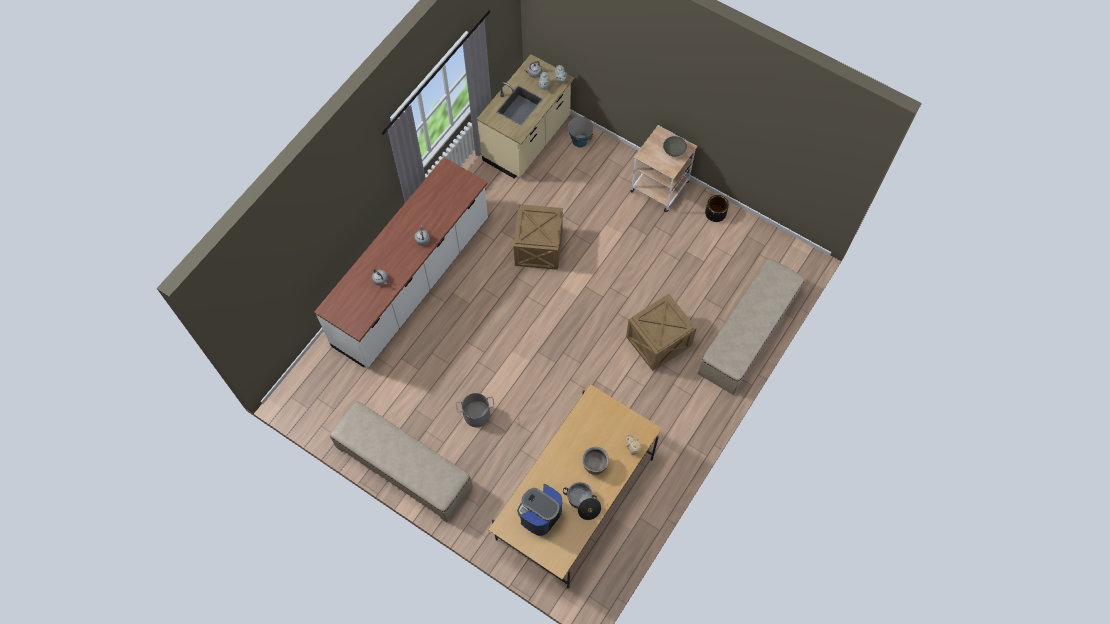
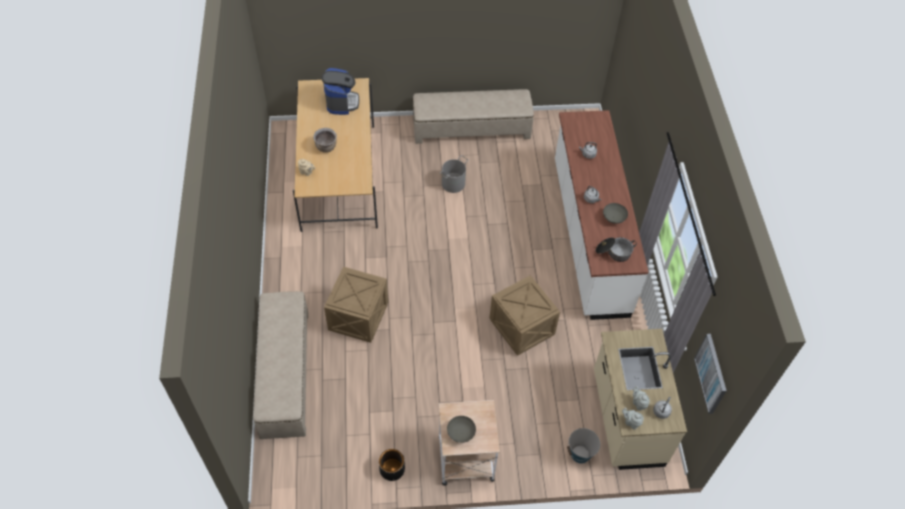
camera: 140 degrees right, 10 degrees down
(423, 212) = (613, 218): none -> grey bowl
(502, 35) = (711, 373): none -> picture
(583, 502) = (317, 123): cooking pot -> cooking pot (613, 252)

